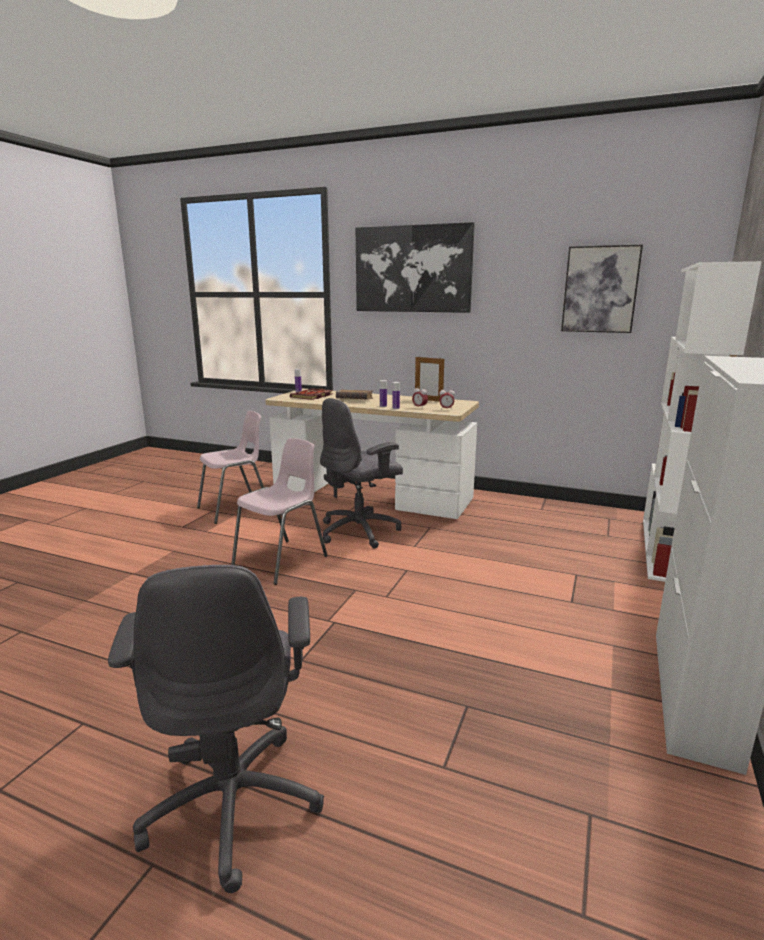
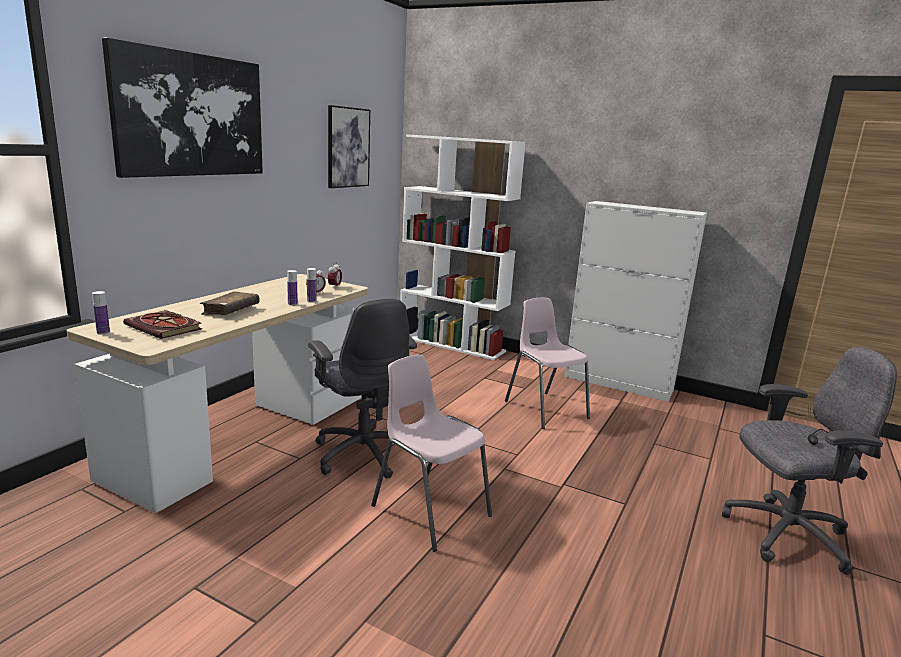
camera: 85 degrees left, 0 degrees up
(236, 509) = (209, 557): pink chair -> pink chair (545, 409)
(428, 400) = (274, 286): picture frame -> none

